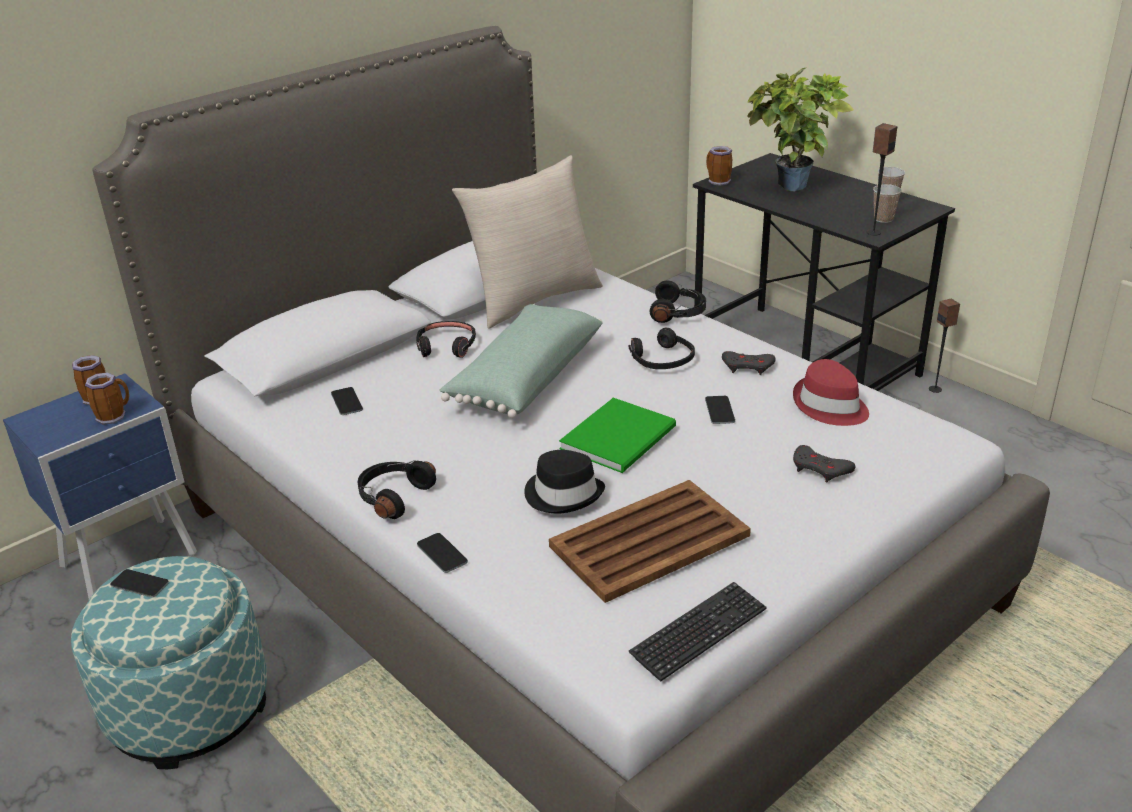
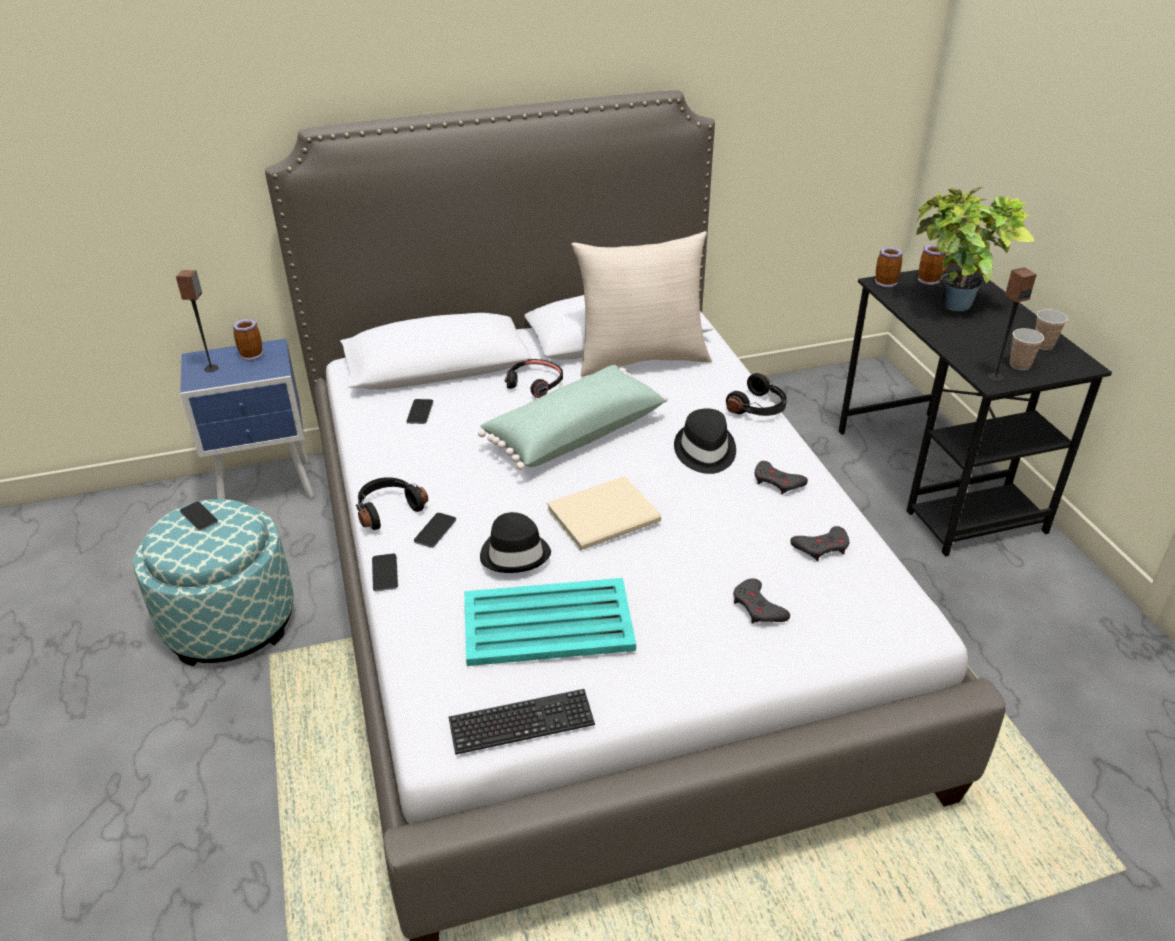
camera: 25 degrees right, 5 degrees up
(113, 416) = (252, 373): mug -> mug (930, 280)
(622, 437) = (607, 516): green book -> beige book
(651, 541) = (549, 623): brown tray -> turquoise tray
(662, 360) = (704, 451): black headphones -> black hat
(719, 410) = (715, 518): phone -> phone (435, 530)
(830, 406) = (822, 547): red hat -> grey game controller
(935, 389) = (1052, 551): speaker -> speaker (211, 368)

